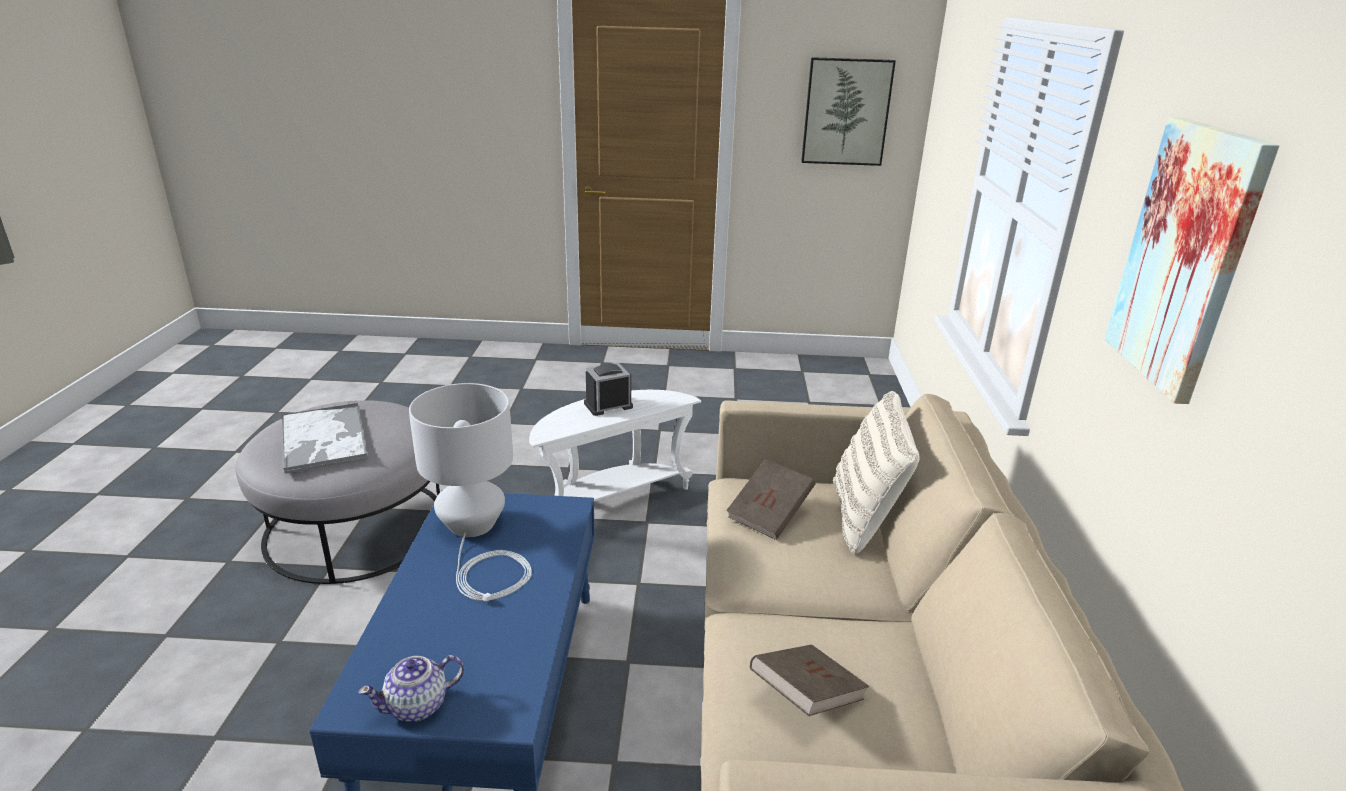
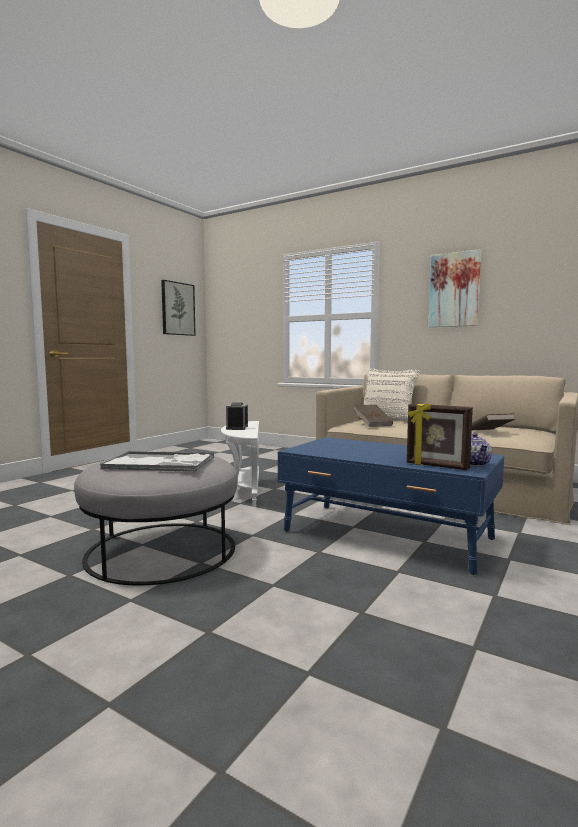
camera: 60 degrees left, 20 degrees down
(379, 662) = (436, 466): none -> picture frame
(479, 543) = (345, 450): grey table lamp -> none

